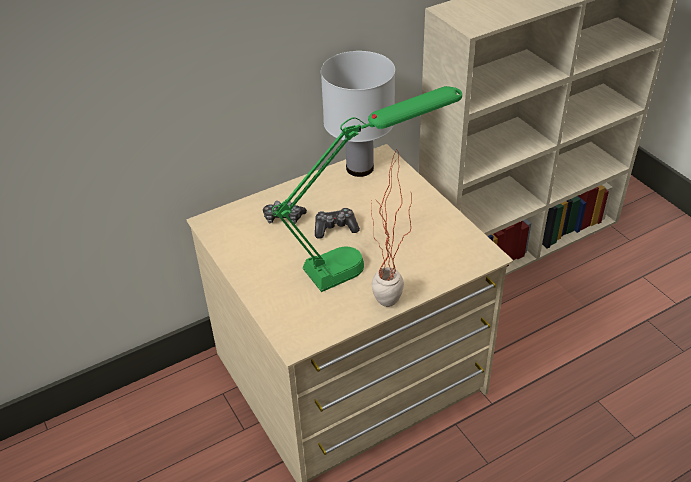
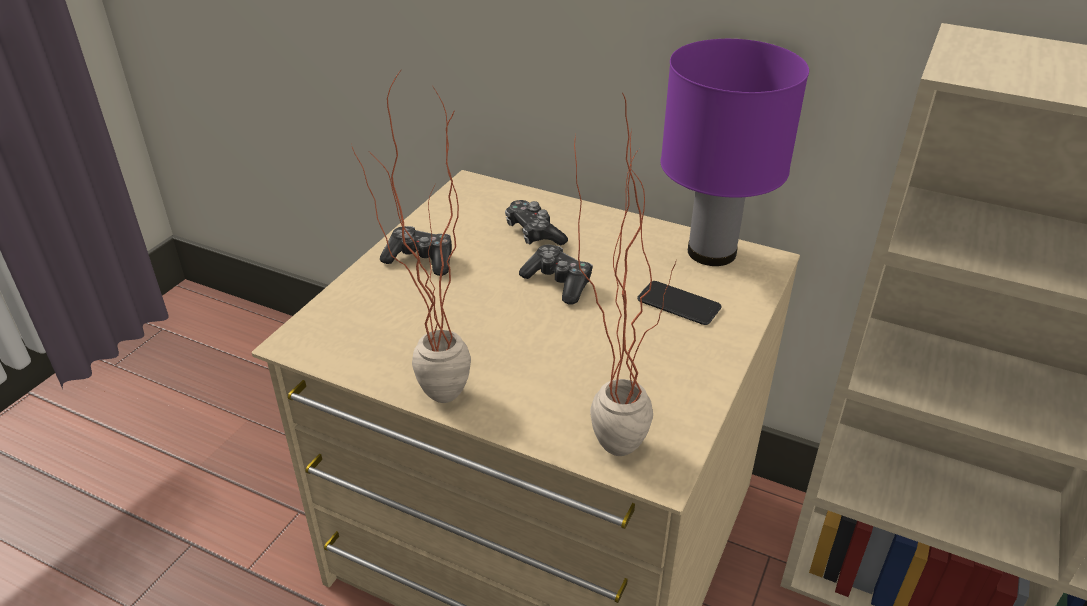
camera: 55 degrees right, 5 degrees down
(265, 269) = (421, 259): none -> game controller
(359, 168) = (711, 251): white table lamp -> purple table lamp
(369, 255) = (531, 336): green table lamp -> none
(388, 198) = (678, 304): none -> phone
(456, 259) = (610, 434): none -> potted plant

